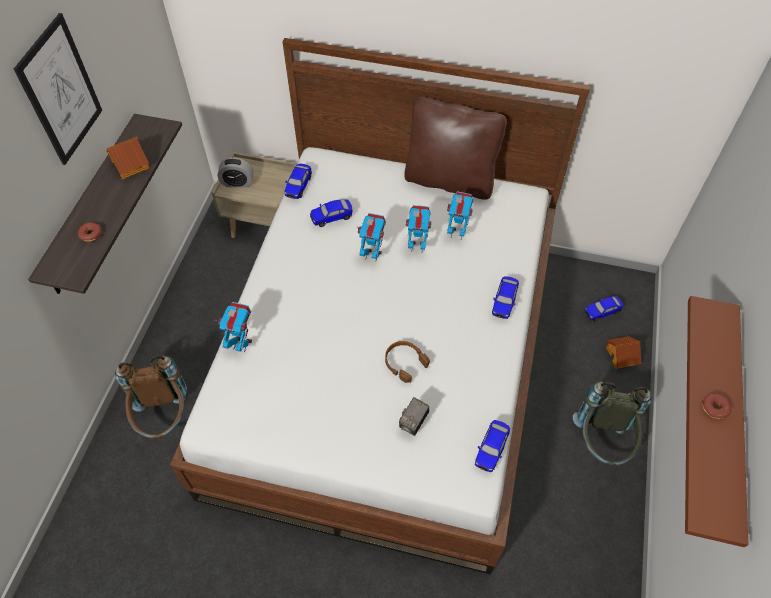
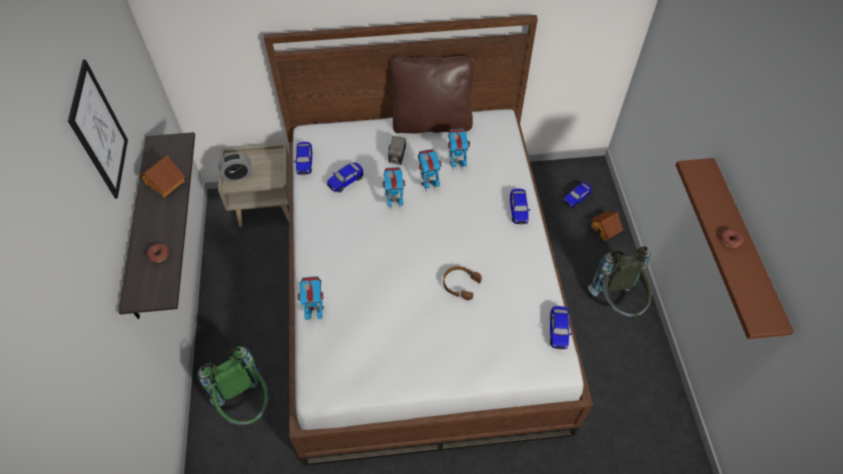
camera: 20 degrees left, 0 degrees up
(164, 419) = (246, 405): brown backpack -> green backpack
(413, 423) = (489, 330): camera -> camera (397, 158)

